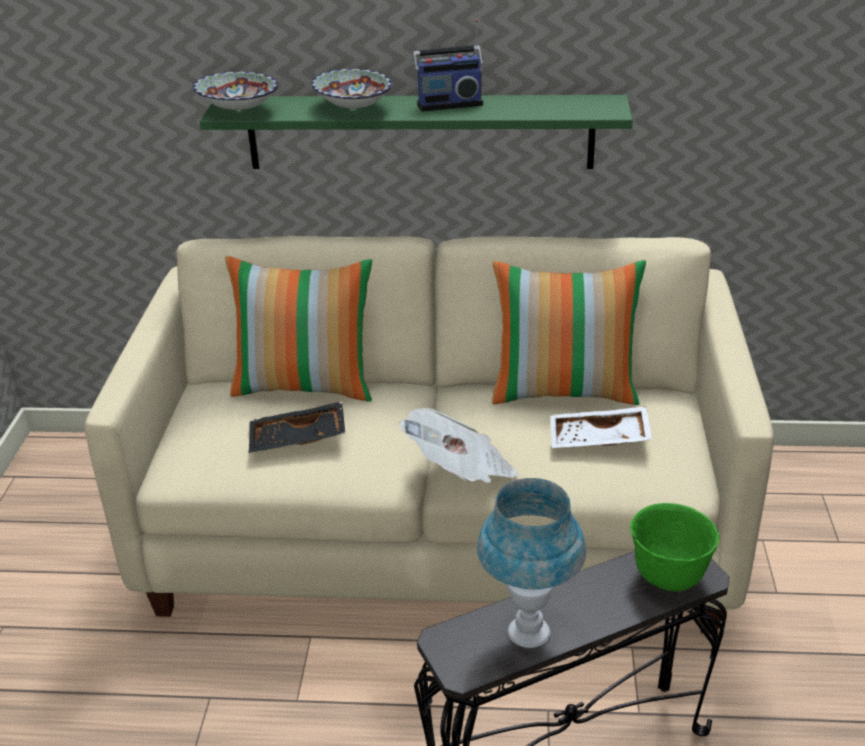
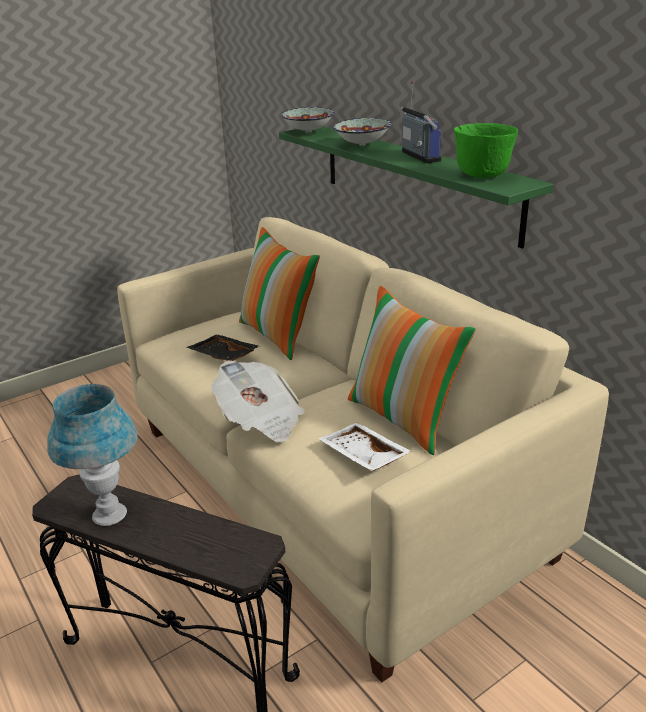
camera: 50 degrees right, 5 degrees down
(449, 104) = (418, 157): radio -> radio turned 150 degrees counterclockwise
(667, 576) = (226, 551): green bowl -> green bowl (481, 175)

